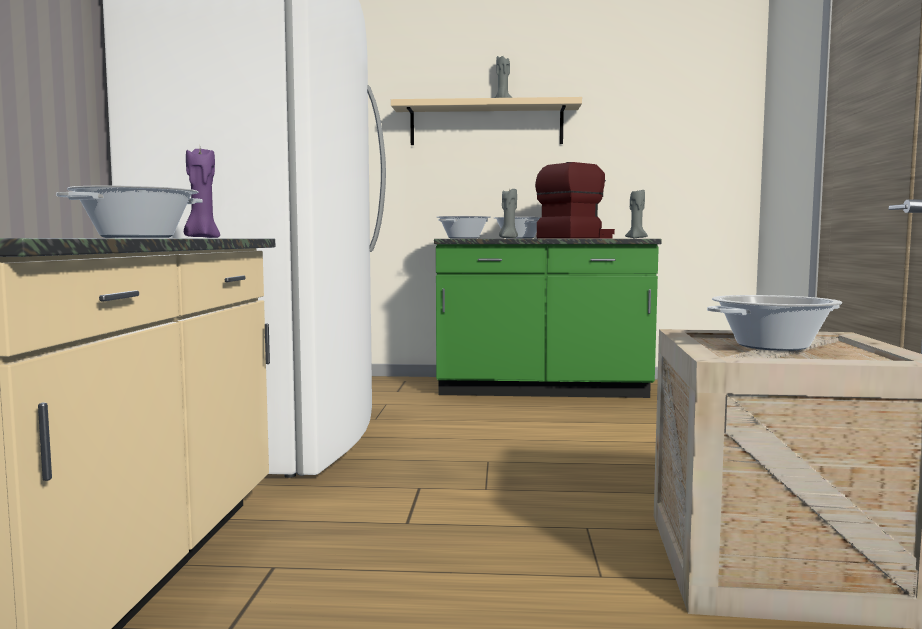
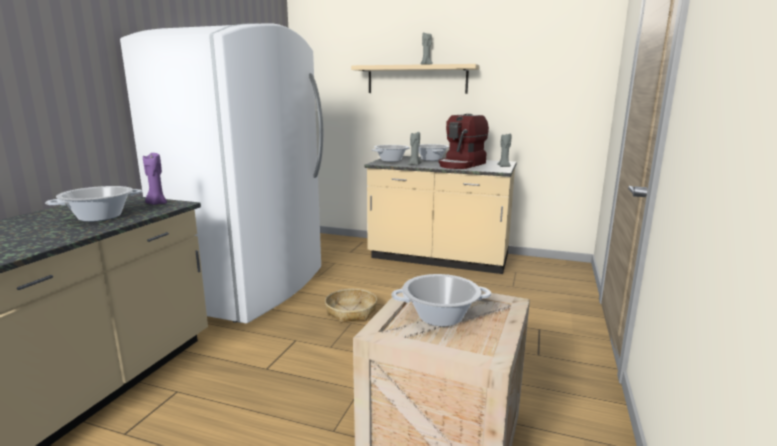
camera: 15 degrees right, 10 degrees up
(474, 450) = (351, 312): none -> basket
(541, 389) = (439, 258): green counter -> beige counter
(576, 238) = (462, 165): coffee machine -> coffee machine turned 150 degrees clockwise

